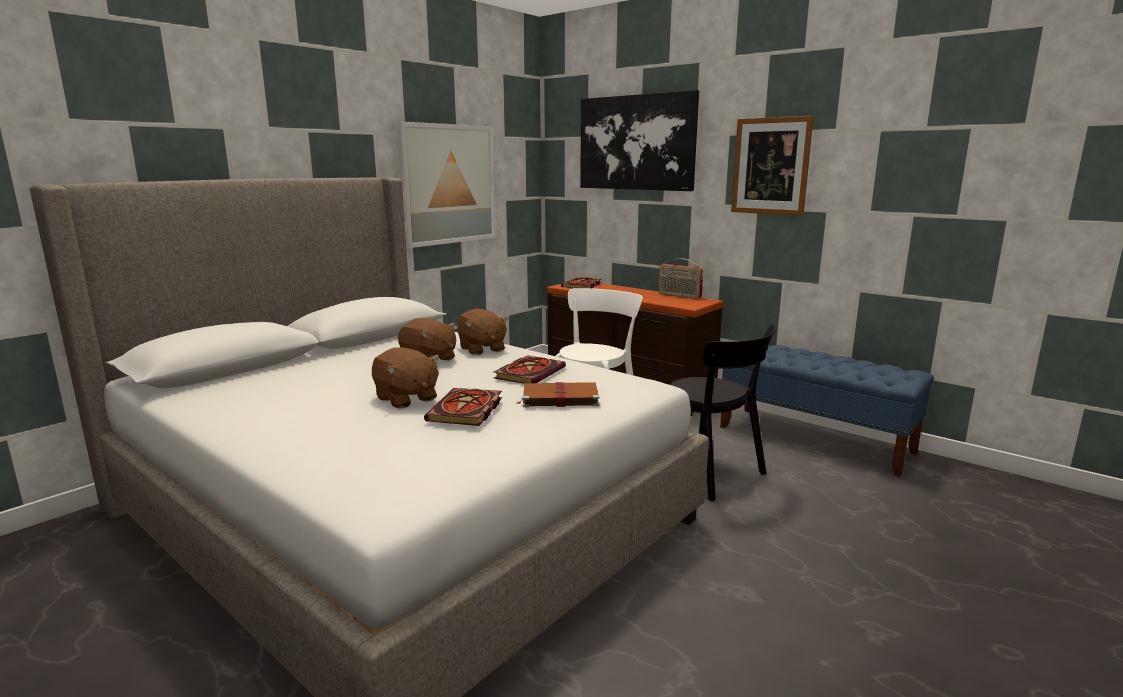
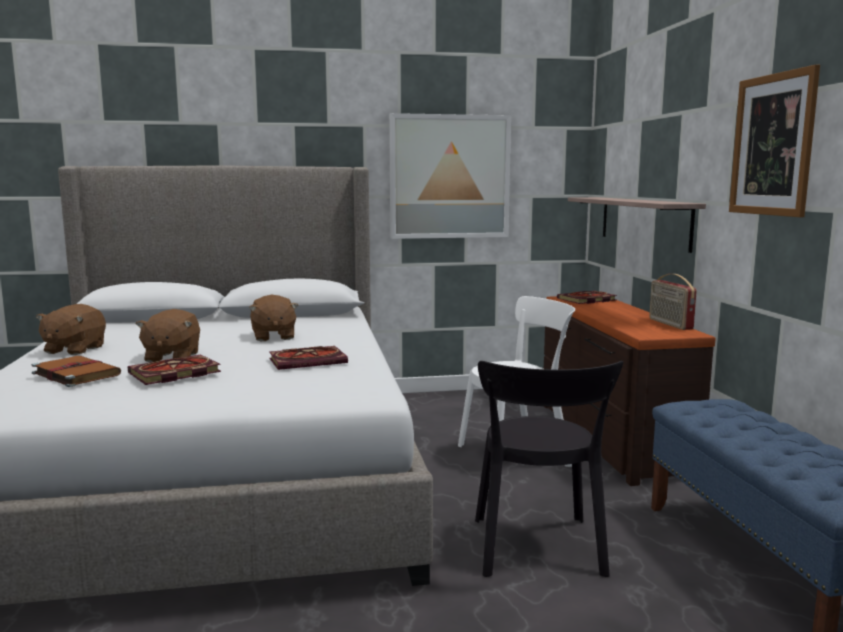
camera: 40 degrees right, 5 degrees down
(481, 349) = (334, 337): brown plush toy -> brown plush toy (74, 350)
(558, 397) = (264, 383): brown book -> brown book (75, 374)
(625, 219) = (643, 221): none -> shelf
(636, 143) = (656, 124): picture -> none

